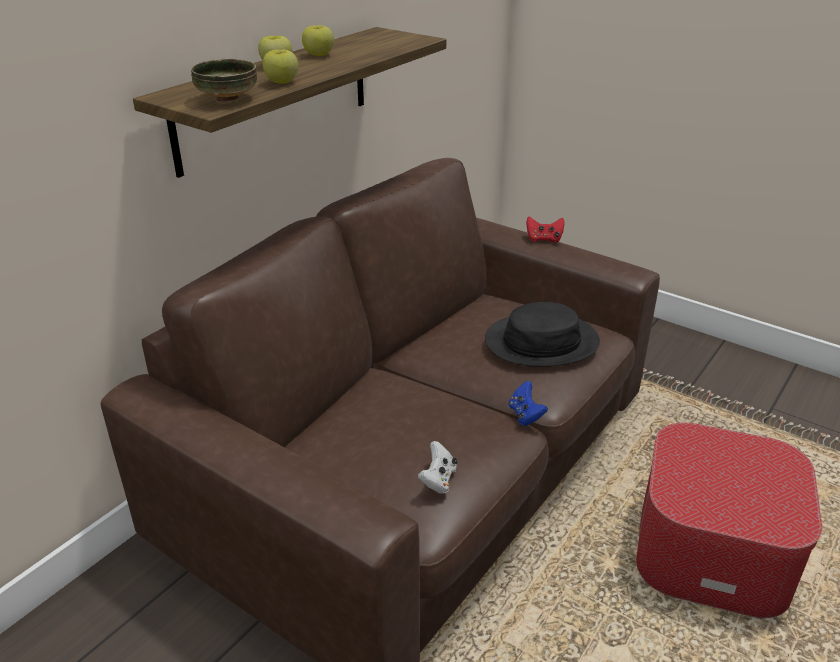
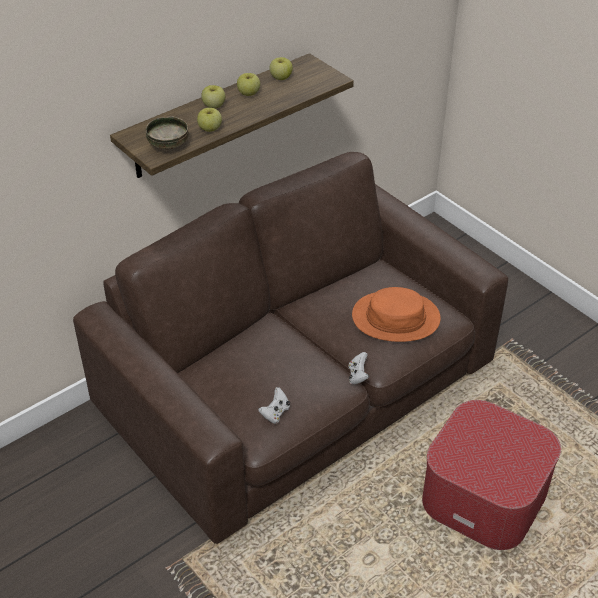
camera: 15 degrees right, 10 degrees up
(353, 42) = (281, 77): none -> apple
(525, 415) = (358, 376): blue game controller -> white game controller
(541, 341) = (395, 317): black hat -> orange hat
(544, 239) = (430, 228): red game controller -> none

